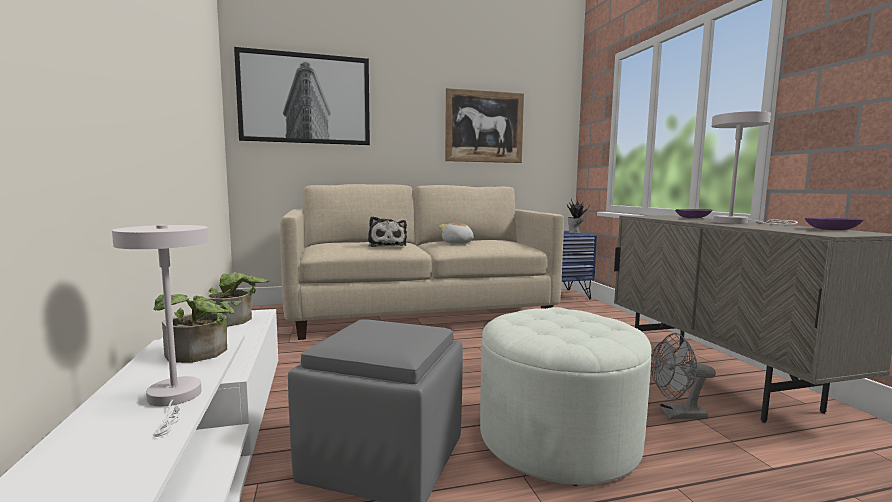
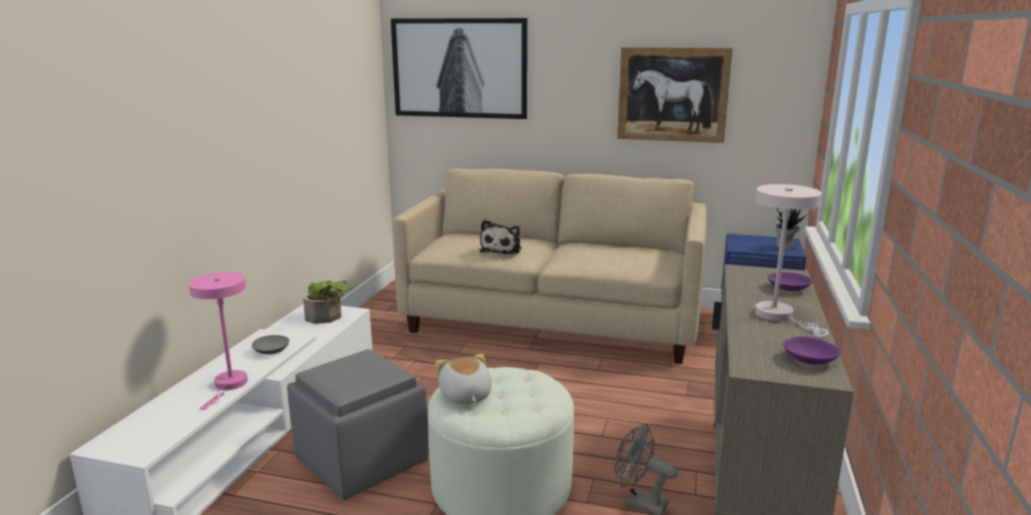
camera: 30 degrees right, 10 degrees up
(174, 399) = (228, 385): white table lamp -> pink table lamp
(200, 354) = (272, 351): potted plant -> grey bowl
(457, 243) = (587, 253): plush toy -> plush toy (465, 396)

